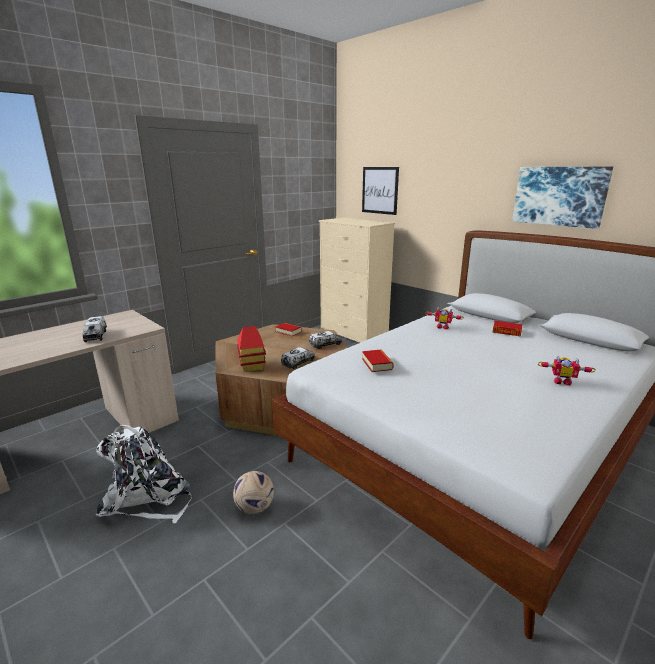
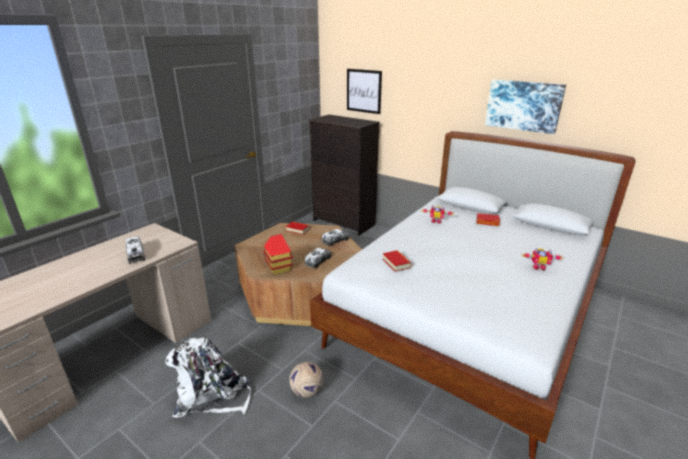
camera: 10 degrees left, 5 degrees up
(353, 336) = (344, 223): beige dresser -> black dresser

